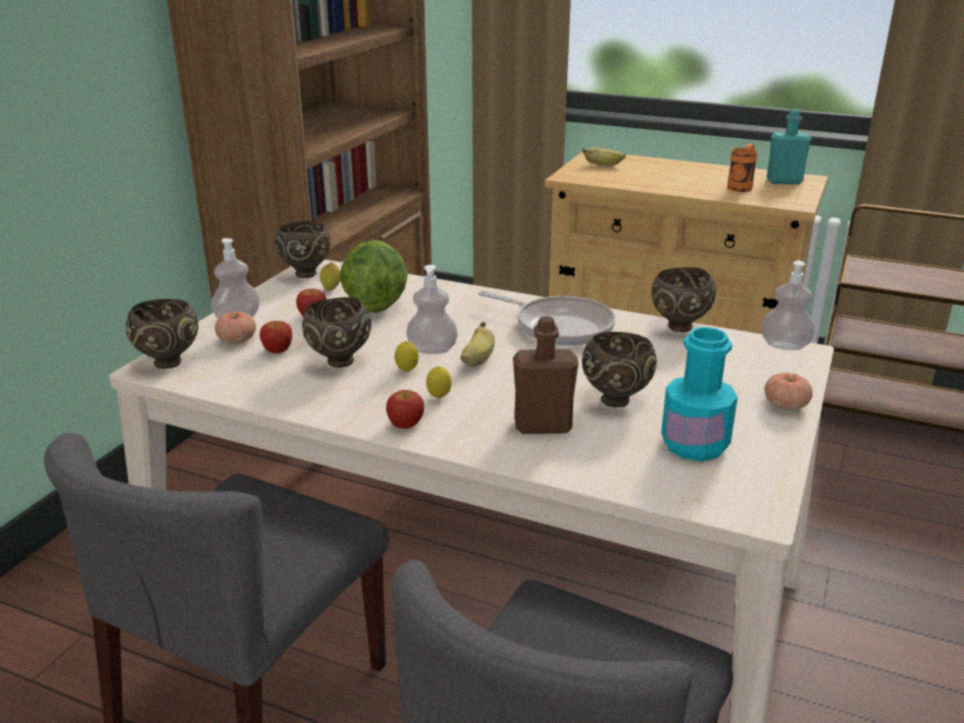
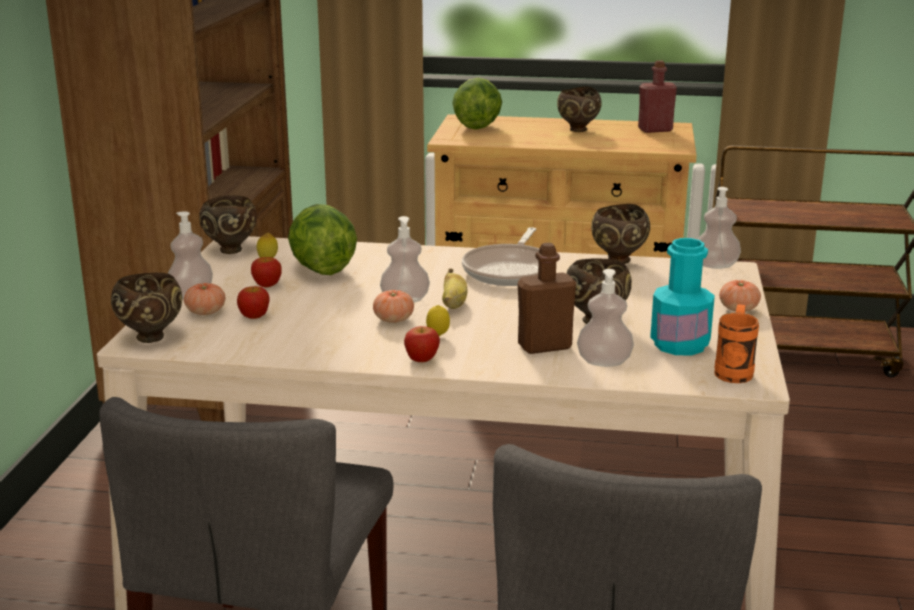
camera: 15 degrees left, 5 degrees down
(339, 362) = (322, 319): brown bowl -> brown bowl (577, 130)
(407, 371) = (393, 319): lemon -> tomato
(559, 327) = (510, 270): frying pan -> frying pan turned 90 degrees clockwise
(597, 456) = (604, 362): none -> soap dispenser
(603, 165) = (477, 127): banana -> lettuce
(742, 186) = (619, 137): orange mug -> orange mug (734, 370)
(784, 181) = (655, 130): turquoise bottle -> red bottle

